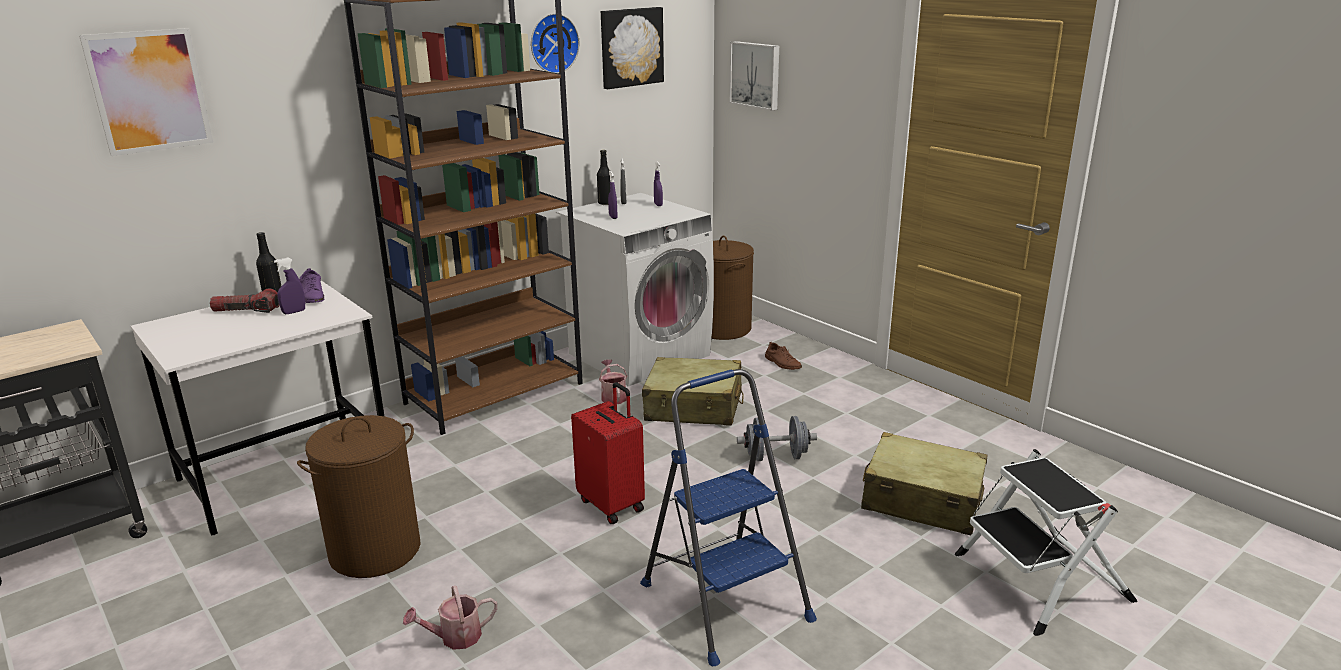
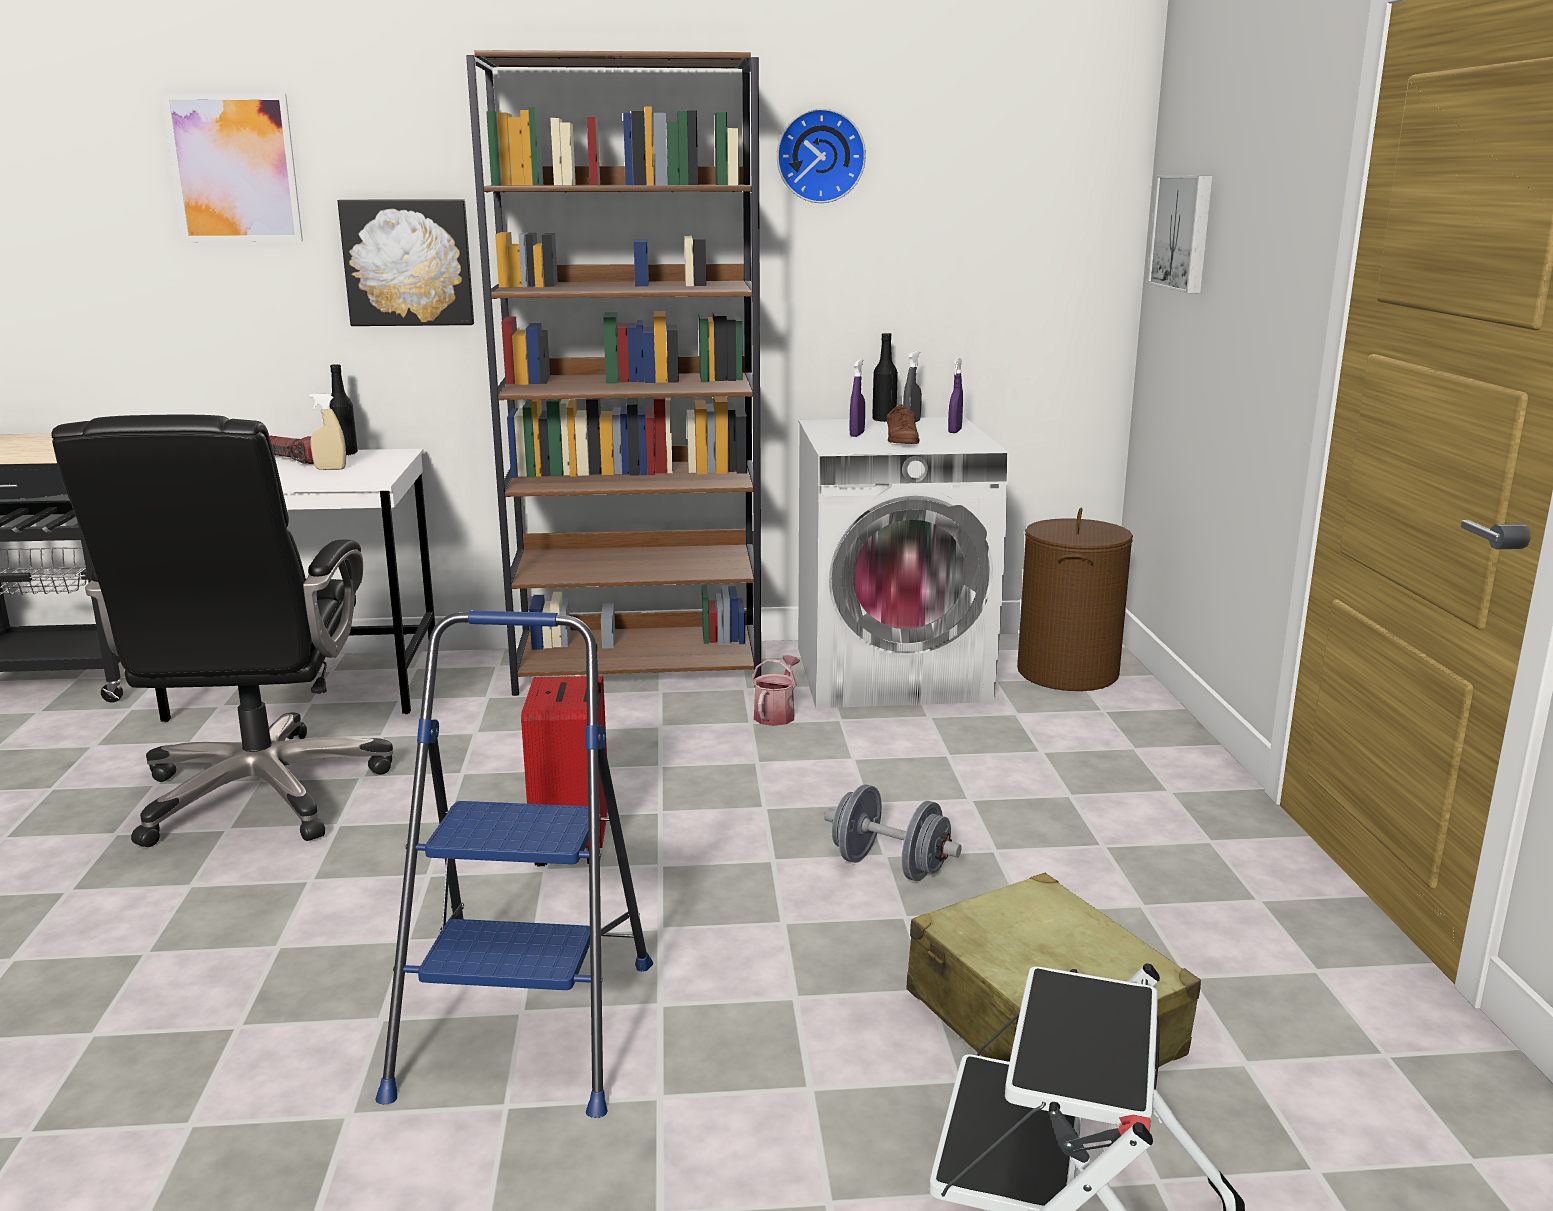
camera: 35 degrees right, 5 degrees down
(294, 312) = (330, 469): purple spray bottle -> beige spray bottle
(313, 296) = (381, 459): purple shoe -> none
(374, 551) = (261, 793): brown laundry basket -> black office chair
(455, 637) = (185, 918): watering can -> none
(630, 47) = (969, 175): picture -> picture (408, 262)
(694, 407) = (867, 761): beige suitcase -> none
(782, 363) = (1097, 744): brown shoe -> brown shoe (902, 439)

